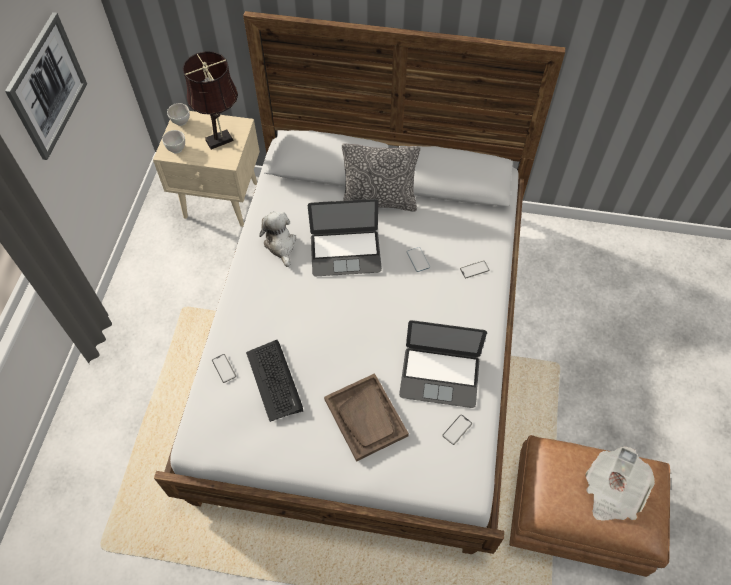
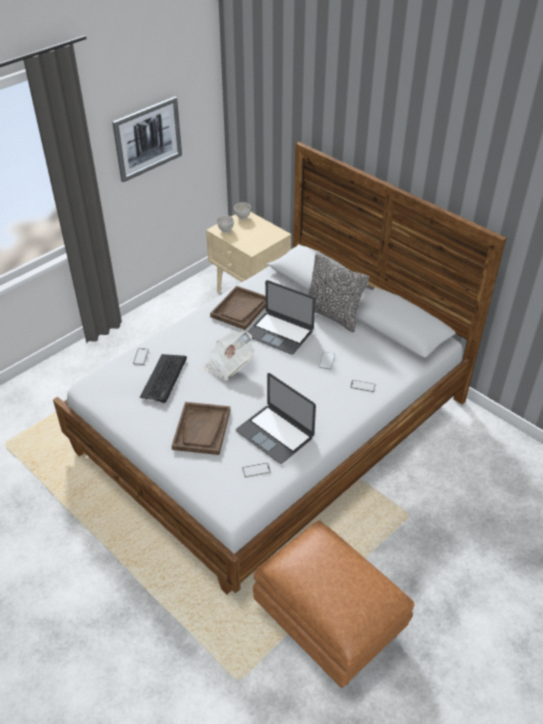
camera: 35 degrees right, 15 degrees down
(222, 139) = (259, 236): brown table lamp -> none
(280, 245) = (240, 309): plush toy -> brown tray
(612, 491) = (342, 583): newspaper -> newspaper (229, 364)

